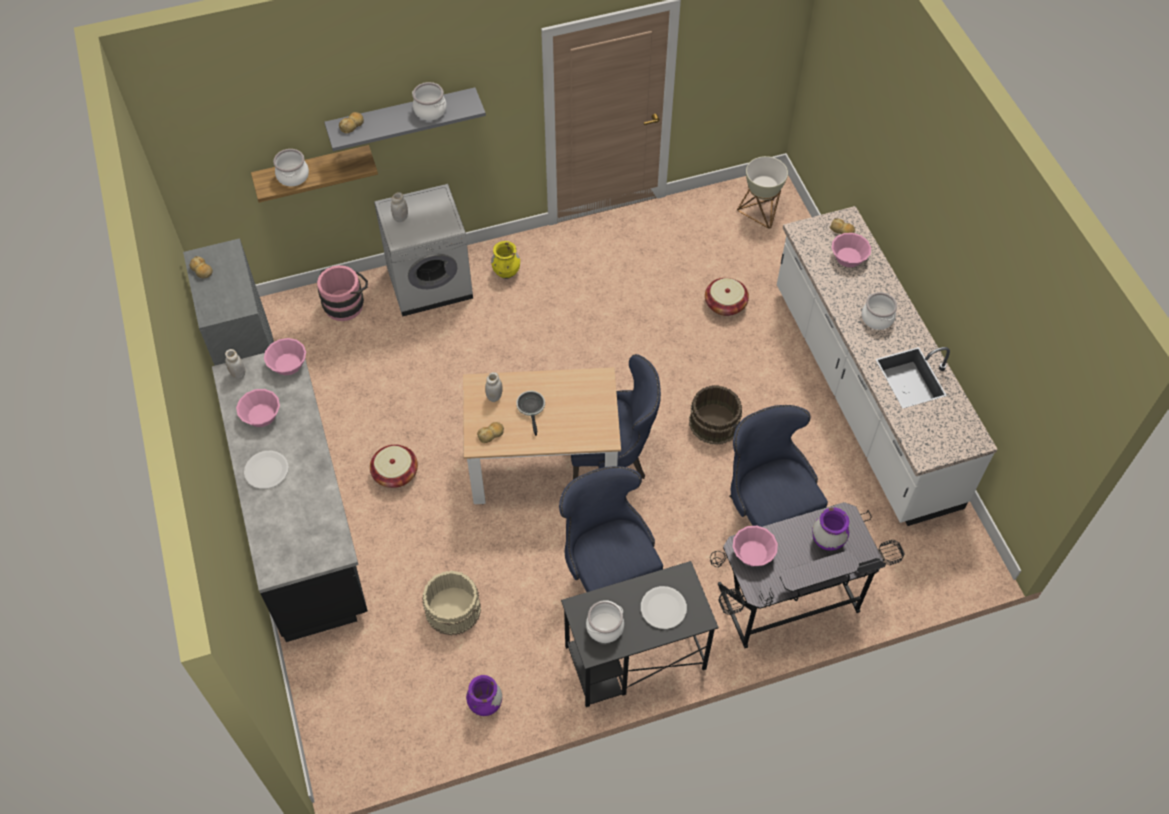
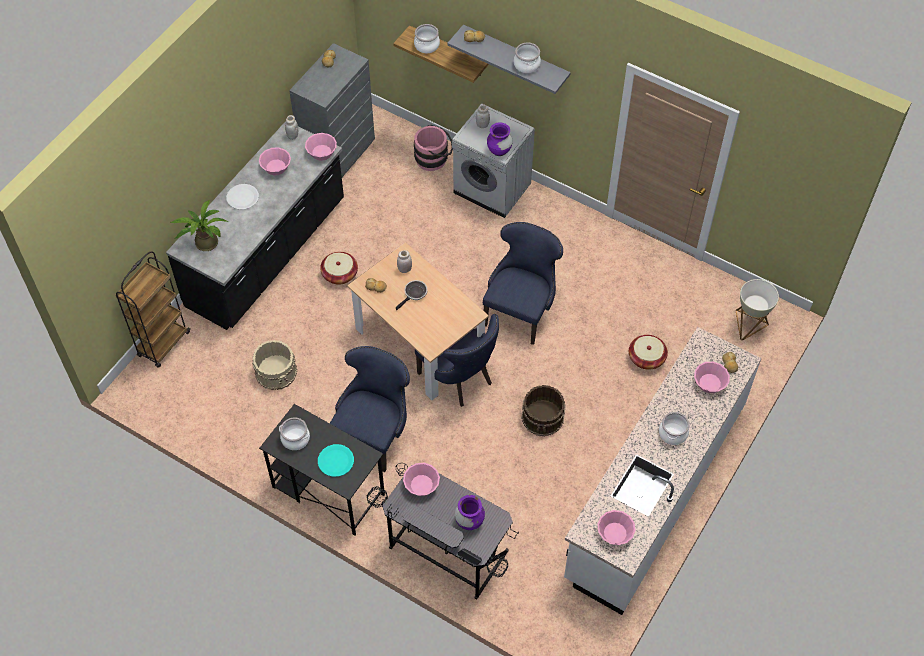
camera: 50 degrees right, 0 degrees up
(285, 545) = (204, 242): none -> potted plant
(314, 695) = (163, 345): none -> brown cart
(485, 704) = (229, 433): purple vase -> purple vase (499, 151)
(506, 272) = (543, 220): yellow vase -> none
(663, 608) = (336, 461): white plate -> turquoise plate
(766, 512) = (502, 494): blue chair -> blue chair (520, 311)
(944, 432) = (615, 533): none -> pink bowl

